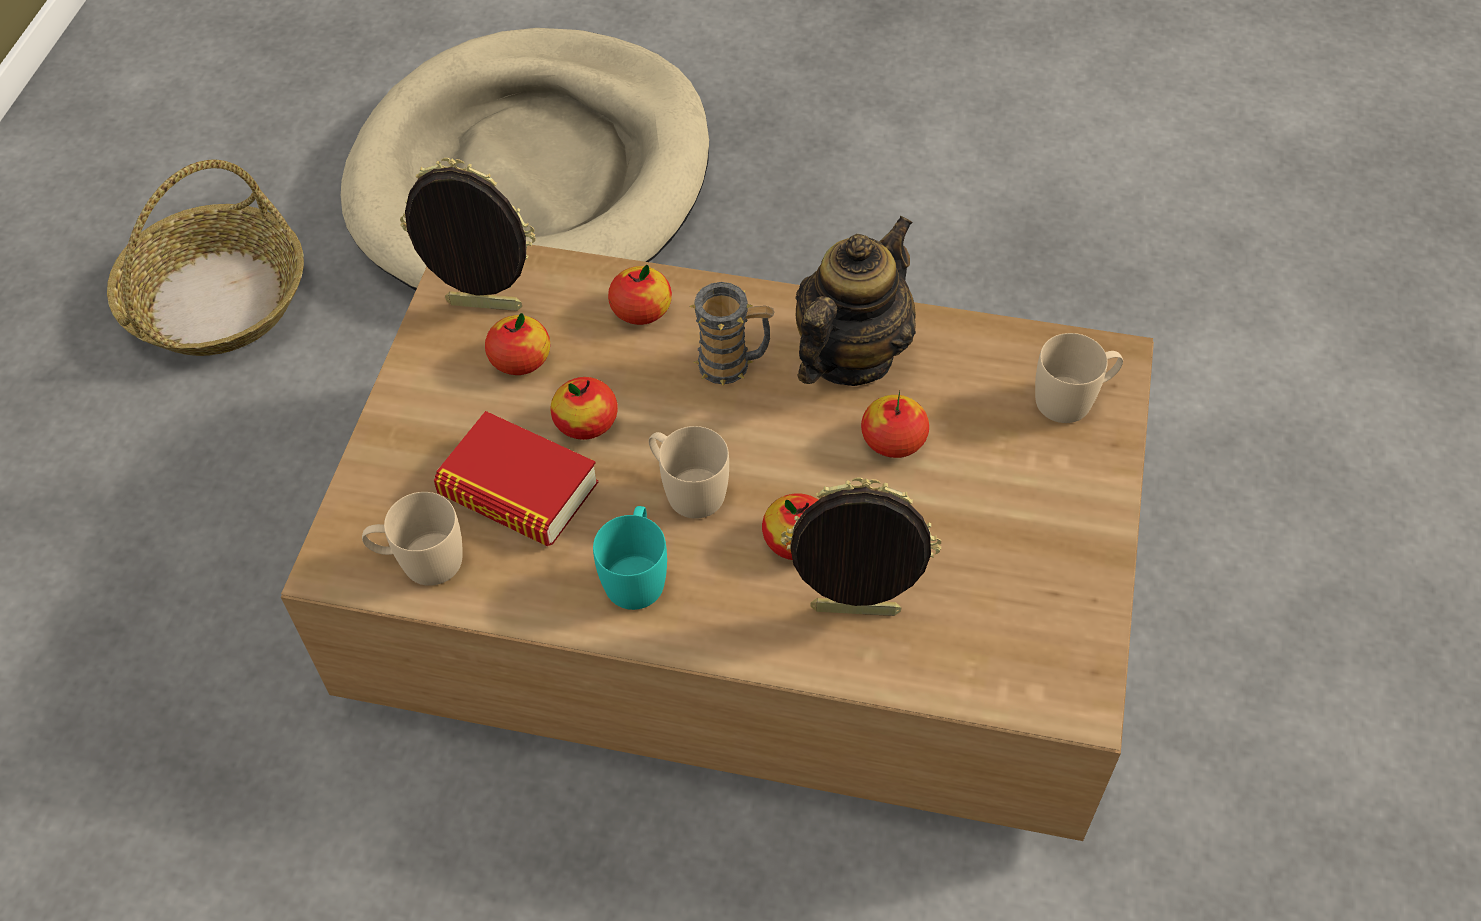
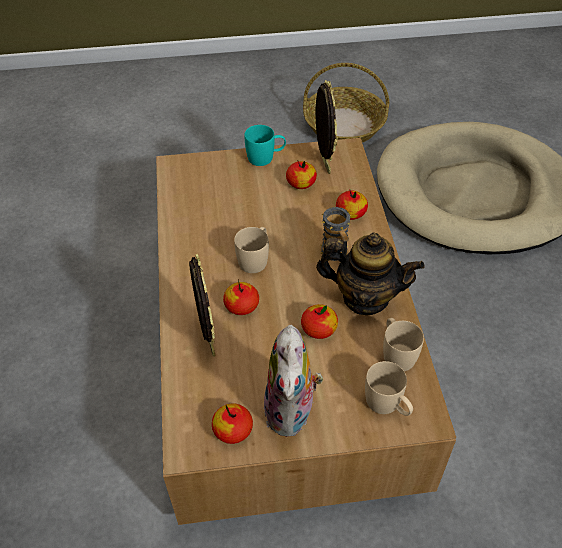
camera: 70 degrees right, 5 degrees down
(419, 561) = (184, 187): beige mug -> beige mug (396, 353)
(518, 489) = (231, 204): book -> none
(586, 423) = (276, 214): apple -> apple (233, 430)
(636, 573) = (203, 255): turquoise mug -> turquoise mug (266, 157)
(1050, 527) = (292, 412): none -> plush toy

